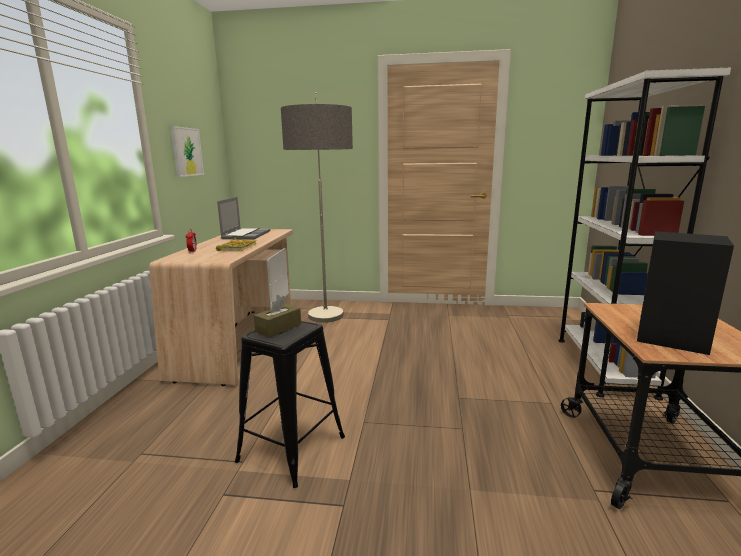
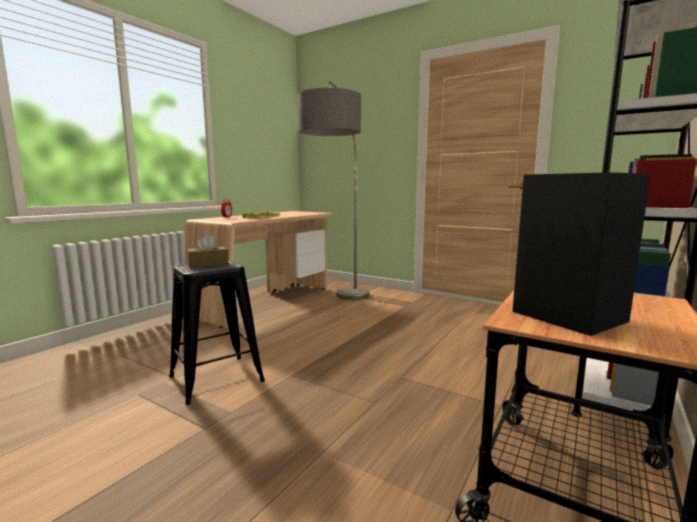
camera: 25 degrees right, 5 degrees down
(187, 152) = (252, 144): picture -> none
(246, 235) = (287, 213): laptop -> none

